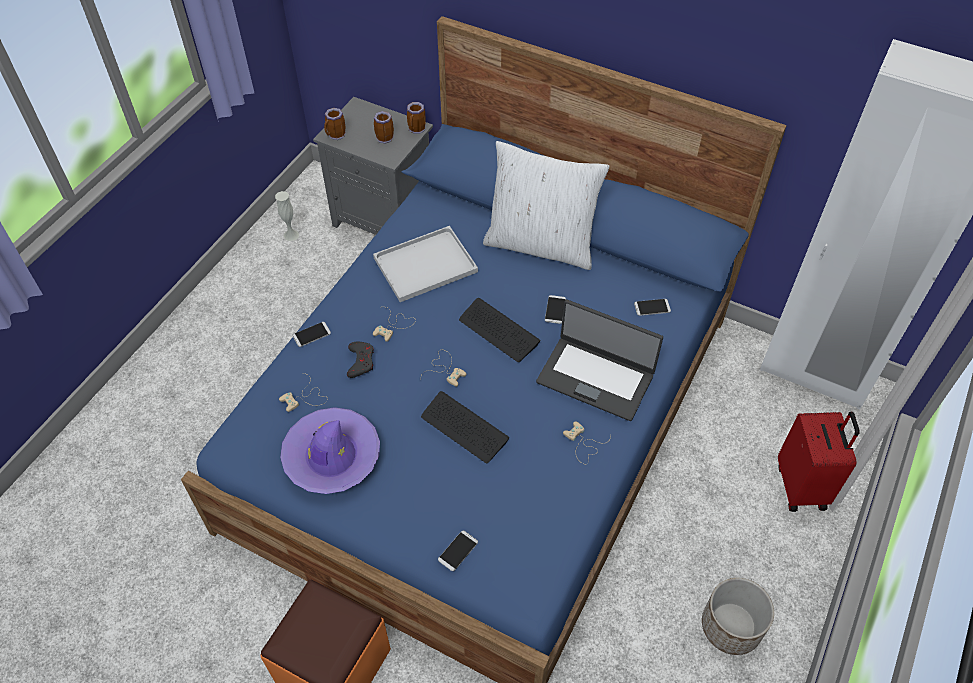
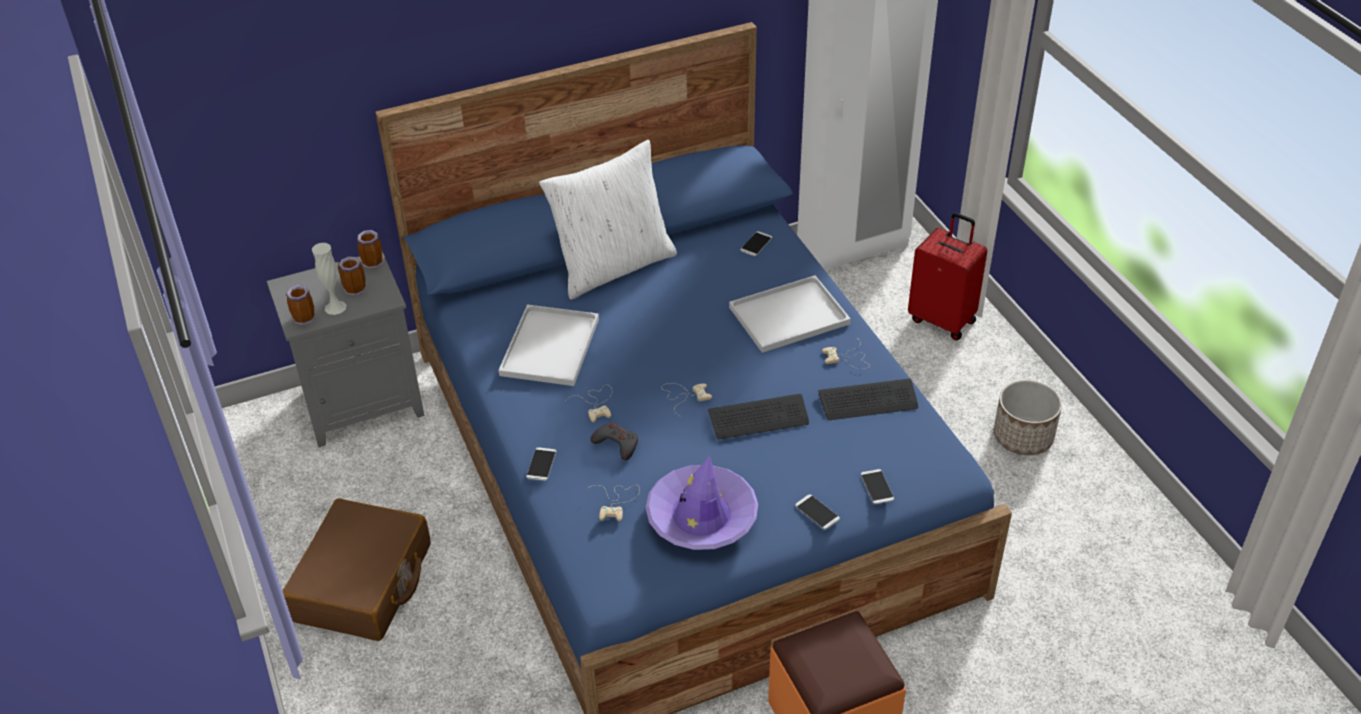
camera: 50 degrees left, 10 degrees down
(248, 323) = (363, 583): none -> brown suitcase
(291, 235) = (288, 486): white vase -> white vase (335, 307)
(498, 331) = (680, 342): keyboard -> keyboard (868, 401)
(555, 310) = (694, 298): phone -> phone (817, 512)
(595, 377) = (790, 314): laptop -> white tray

